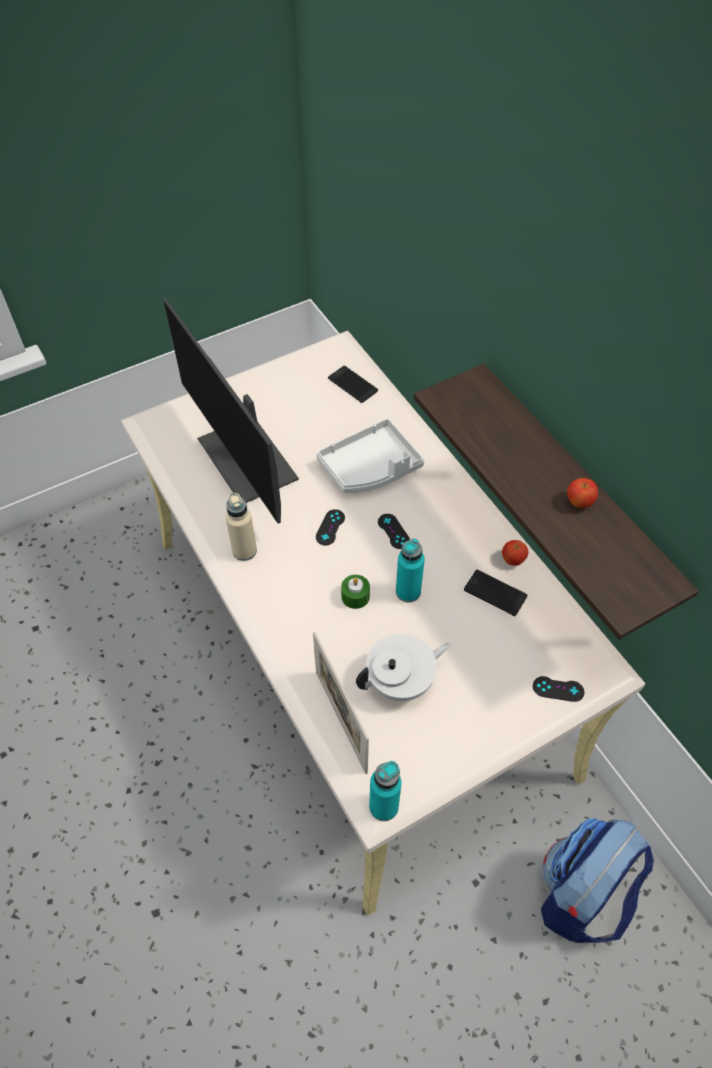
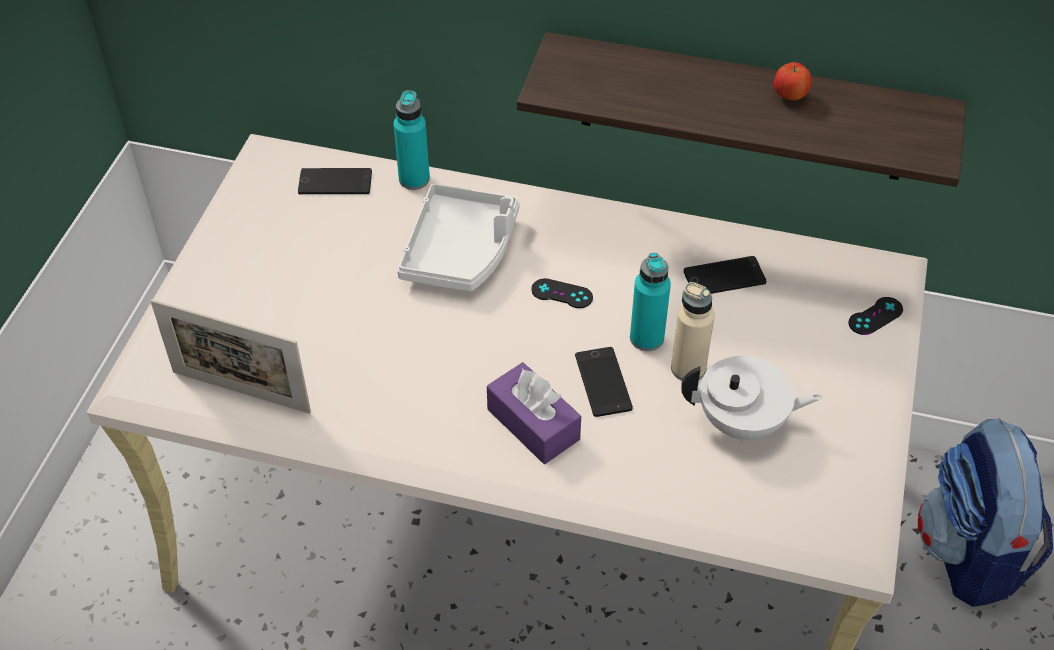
camera: 45 degrees left, 5 degrees down
(244, 551) = (432, 430): beige bottle -> beige bottle (688, 368)
(249, 462) = (319, 340): monitor -> none
(294, 588) = (533, 424): none -> purple tissue box
(330, 527) = (494, 338): black game controller -> none
(341, 721) = (736, 505): picture frame -> picture frame (241, 392)
(355, 596) = (603, 382): green candle -> phone
(383, 806) = (866, 542): turquoise bottle -> turquoise bottle (414, 179)
(401, 681) = (743, 422): white teapot -> white teapot turned 75 degrees clockwise
(513, 560) = (703, 236): apple -> none

